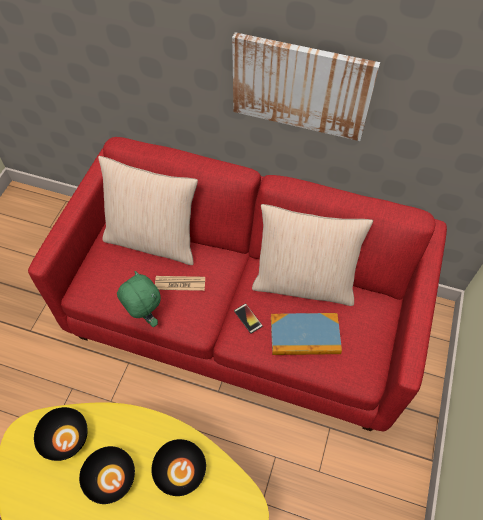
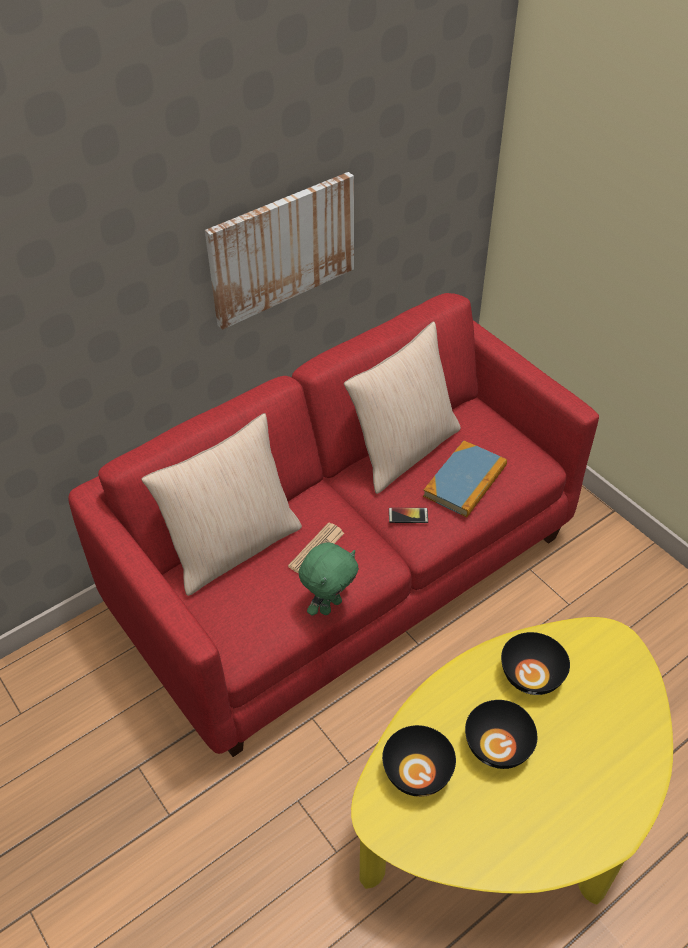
camera: 55 degrees left, 10 degrees down
(145, 316) = (329, 605): green plush toy -> green plush toy turned 135 degrees clockwise

